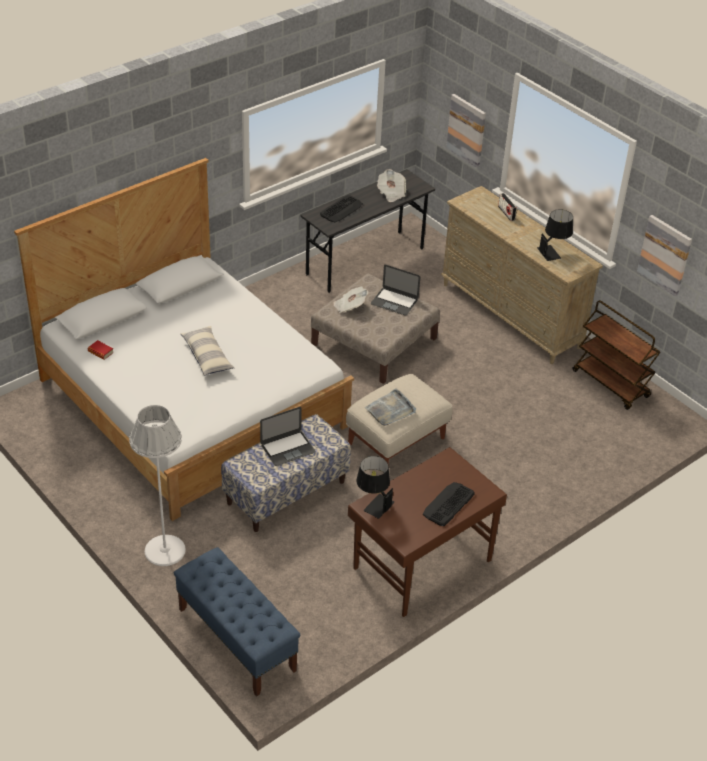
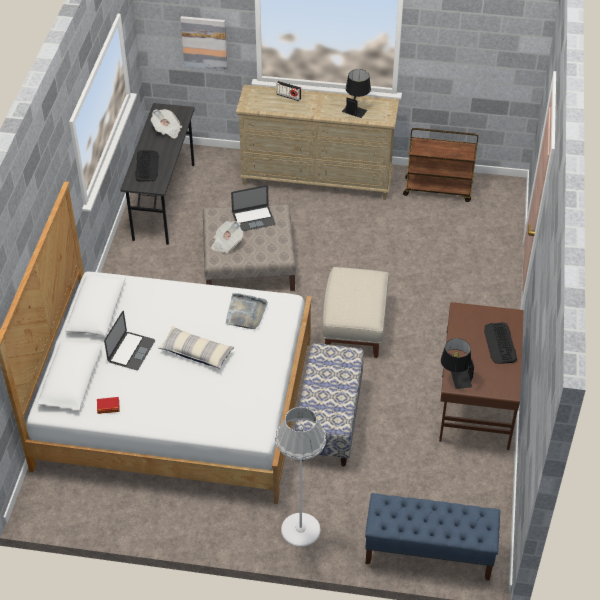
camera: 40 degrees left, 5 degrees up
(287, 448) = (326, 383): laptop -> laptop (131, 351)
(390, 410) = (357, 304): grey tray -> grey tray (246, 313)
(665, 255) = (454, 66): picture -> none

